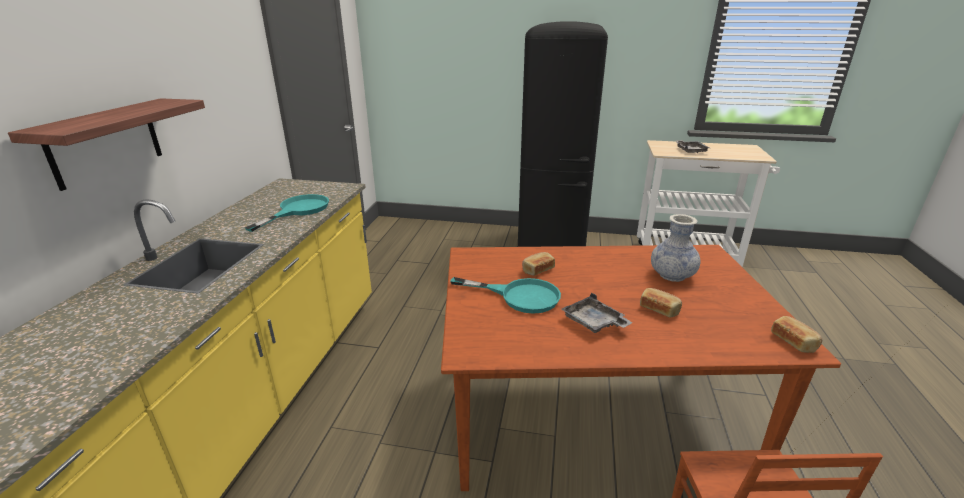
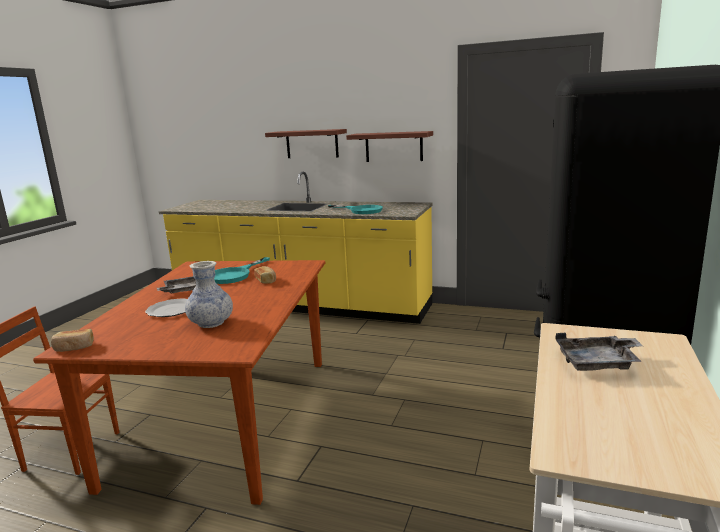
camera: 100 degrees right, 10 degrees down
(227, 115) = (393, 146): none -> shelf
(659, 309) = (171, 310): bread -> plate

